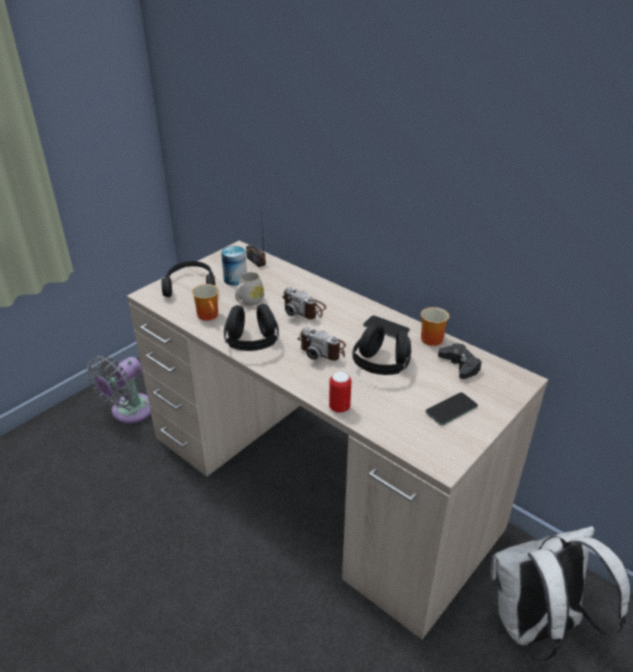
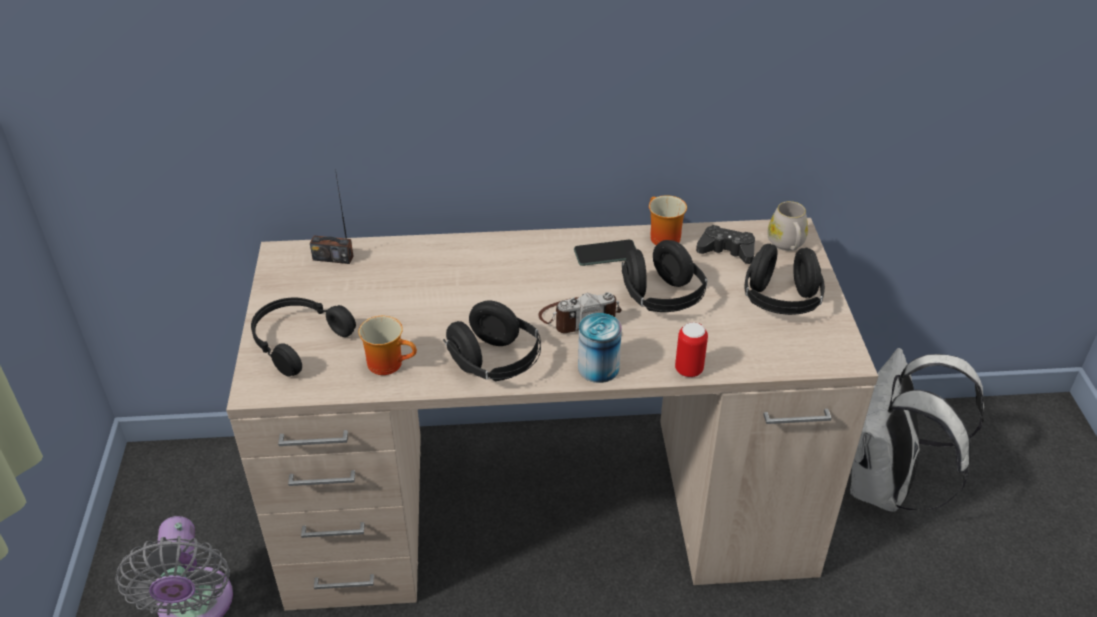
camera: 45 degrees left, 5 degrees up
(235, 279) = (345, 297): can -> can (598, 368)
(249, 301) = (409, 315): white mug -> white mug (787, 245)
(304, 309) = (489, 284): camera -> none
(451, 409) = (780, 301): phone -> black headphones

